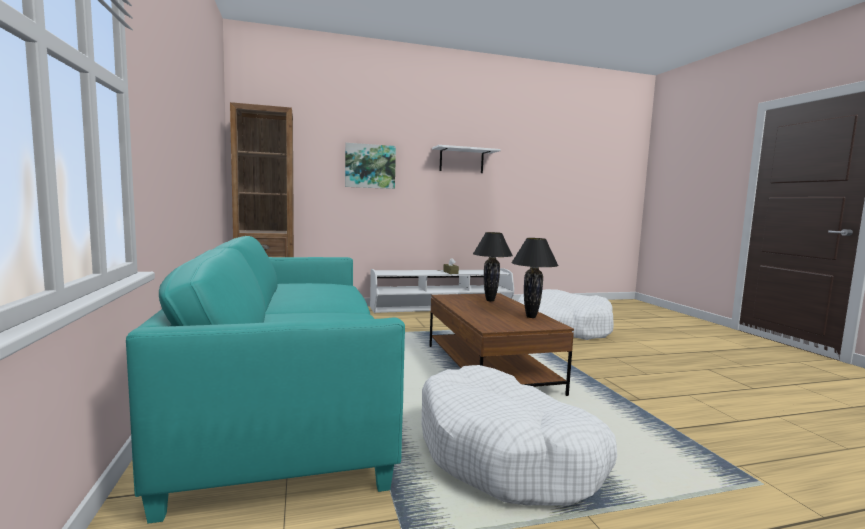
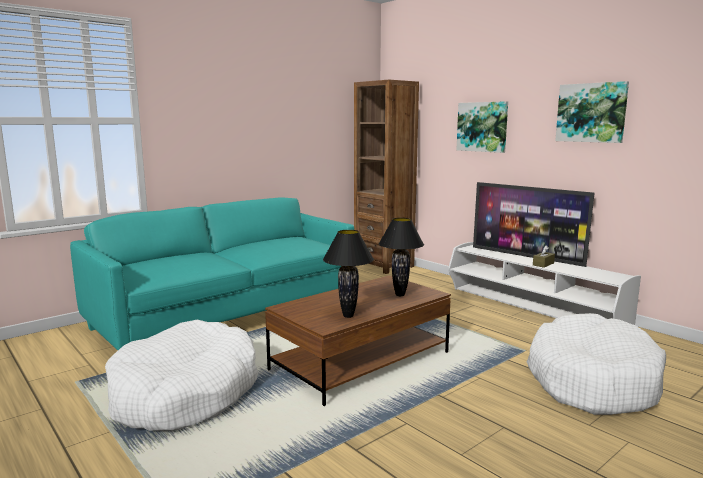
camera: 65 degrees right, 5 degrees up
(427, 271) = (527, 256): none -> television
(461, 160) = (591, 112): white shelf -> picture

